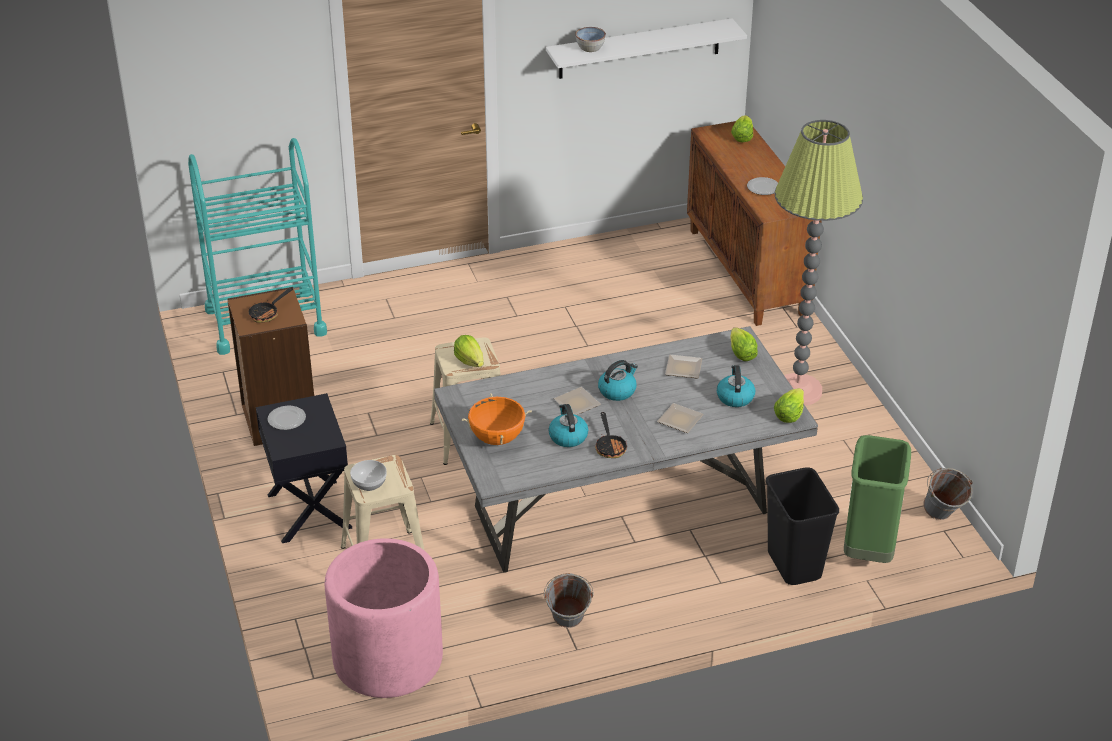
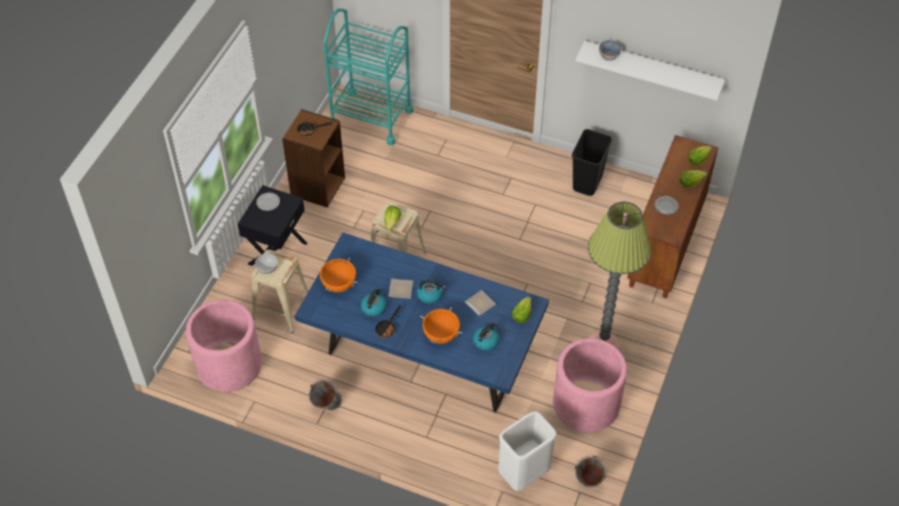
camera: 40 degrees right, 15 degrees up
(621, 509) = (424, 357): grey dining table -> blue dining table
(679, 419) = (441, 335): plate -> orange cooking pot
(789, 415) = (501, 372): lettuce -> lettuce (690, 183)
(793, 565) = (474, 454): black trash can -> black trash can (587, 182)
(848, 450) = (586, 404): none -> pink planter
(868, 551) = (524, 474): green trash can -> white trash can

